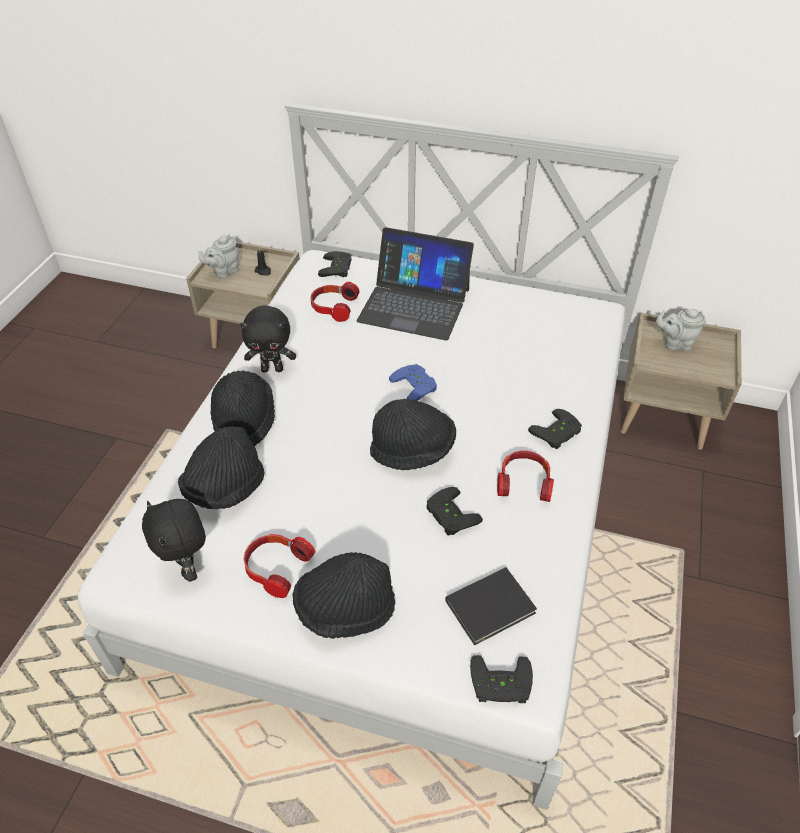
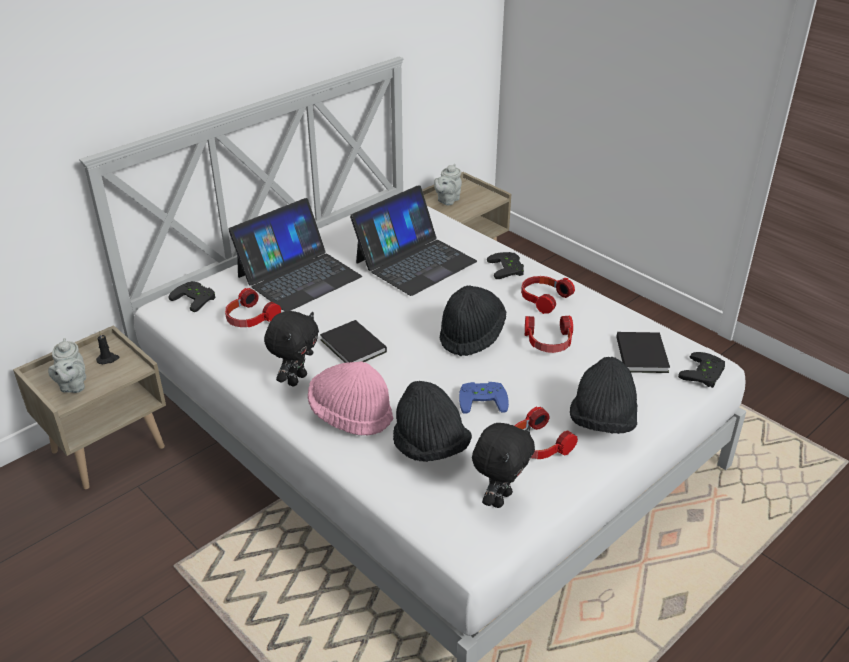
camera: 60 degrees left, 10 degrees down
(188, 567) = (500, 498): black plush toy -> black plush toy turned 60 degrees counterclockwise
(244, 420) = (351, 415): black hat -> pink hat
(336, 381) = (353, 347): none -> black book
(416, 385) = (398, 309): blue game controller -> blue game controller (483, 399)
(449, 515) = (548, 342): black game controller -> headphones
(503, 362) = (415, 261): none -> laptop

